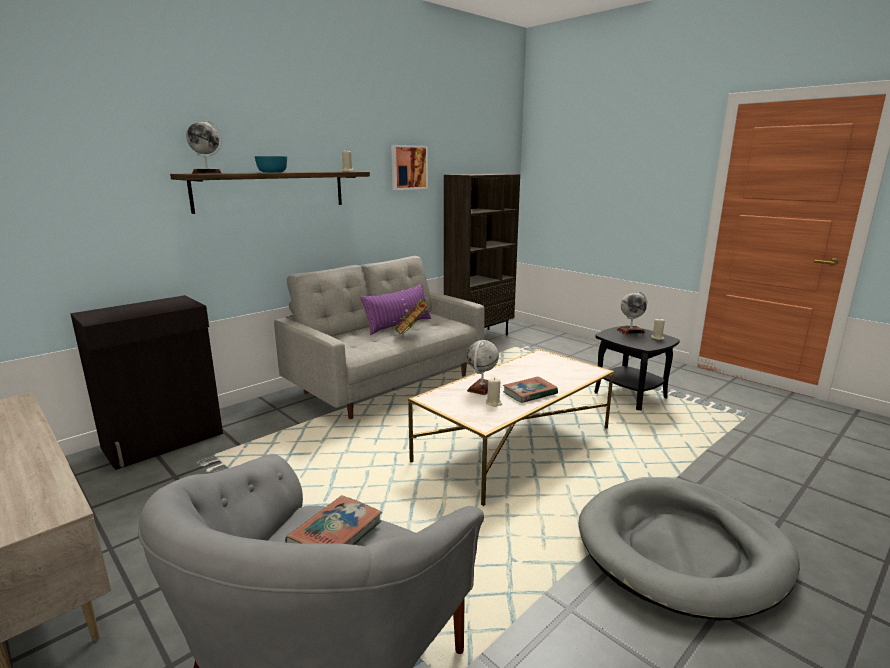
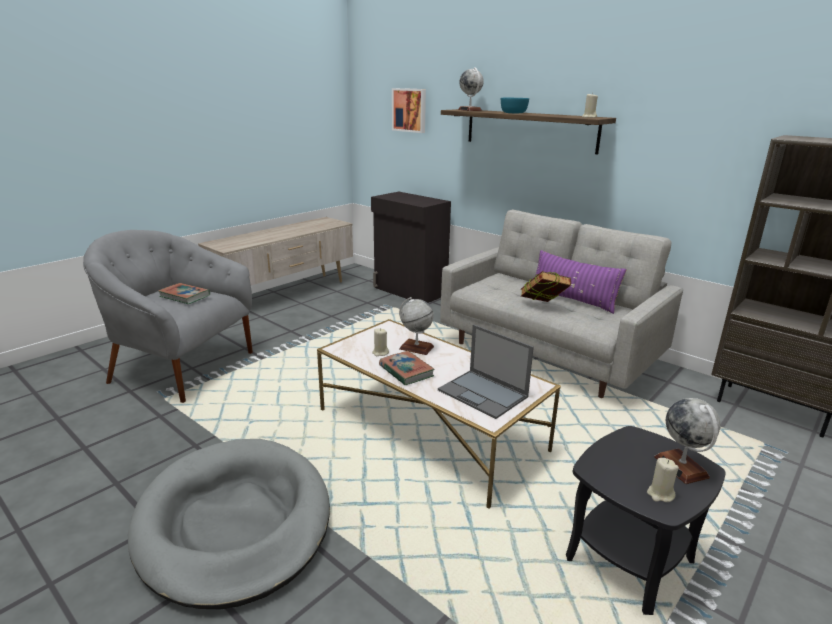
camera: 85 degrees right, 5 degrees up
(408, 167) = (712, 119): picture -> picture (410, 110)
(560, 369) = (483, 394): none -> laptop

